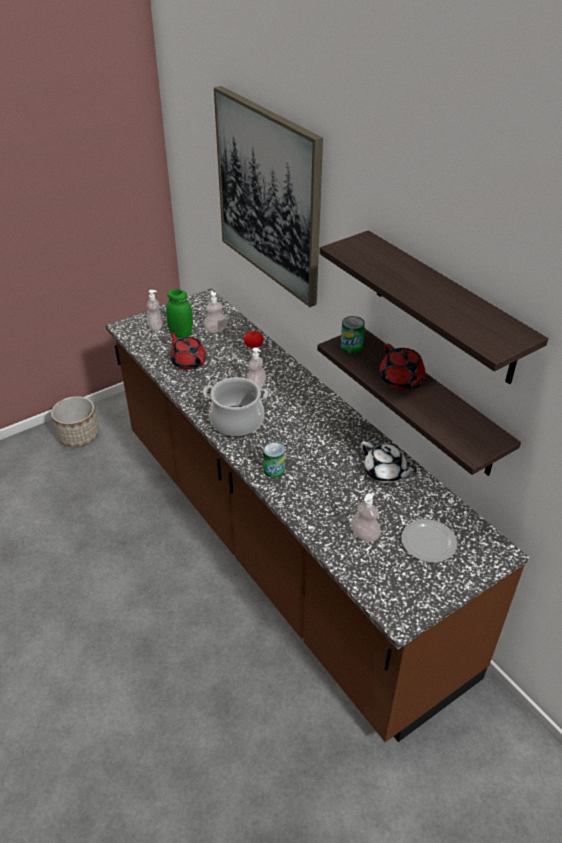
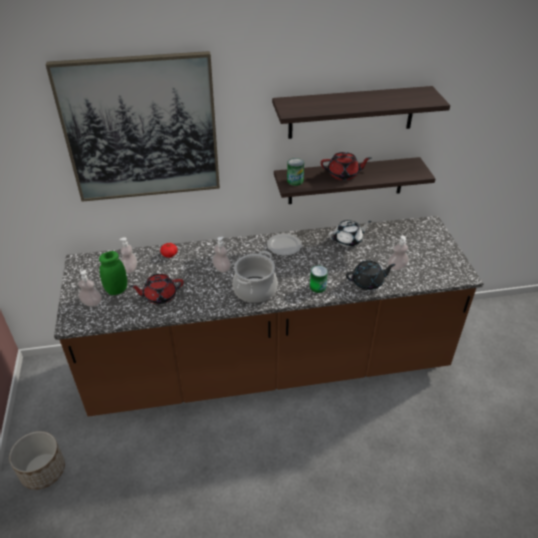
camera: 65 degrees left, 0 degrees up
(312, 513) = (368, 282): none -> black teapot
(429, 542) = (413, 244): plate -> plate (284, 245)

